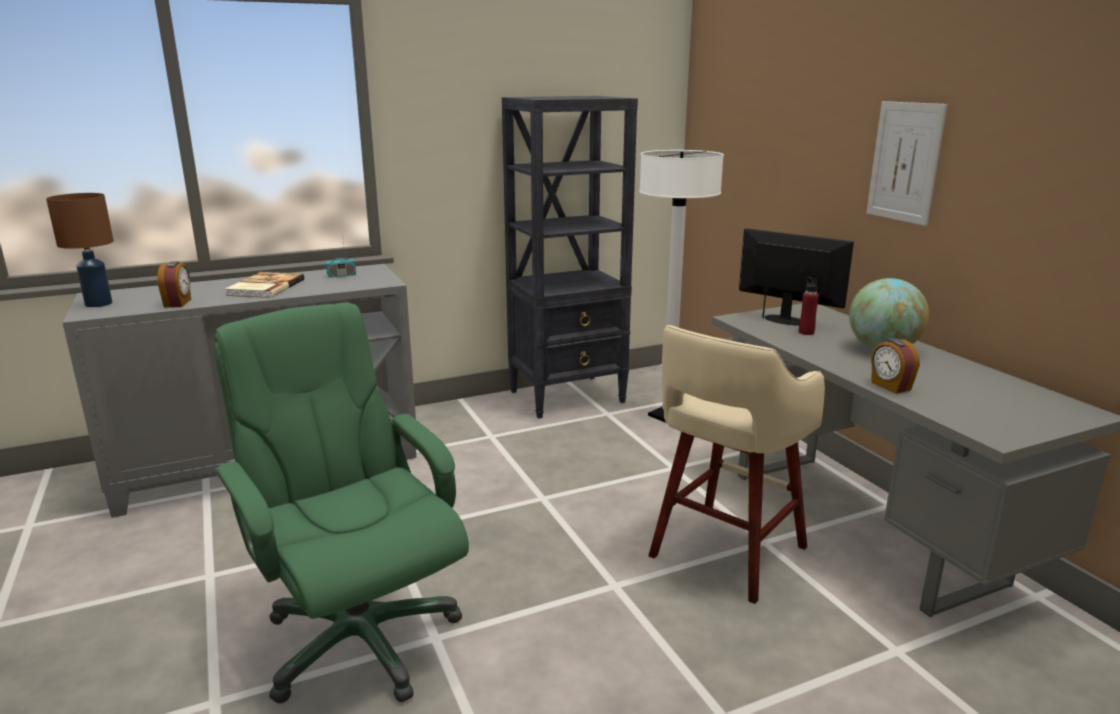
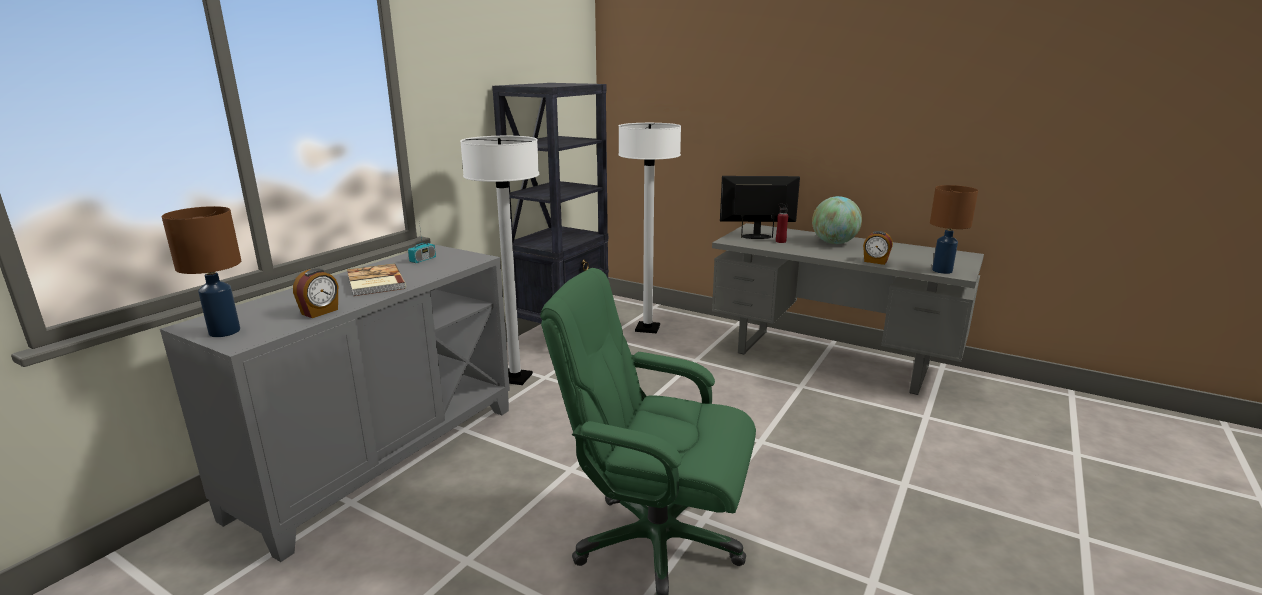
camera: 35 degrees left, 0 degrees up
(178, 303) = (320, 312): alarm clock -> alarm clock turned 75 degrees clockwise
(464, 428) = (515, 378): none -> white floor lamp
(725, 554) = (791, 400): beige stool -> none
(905, 162) = (816, 121): picture -> none
(977, 424) = (942, 270): none -> brown table lamp

